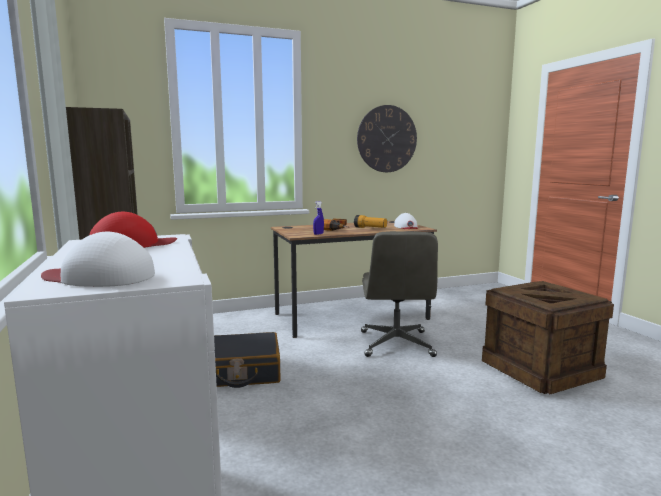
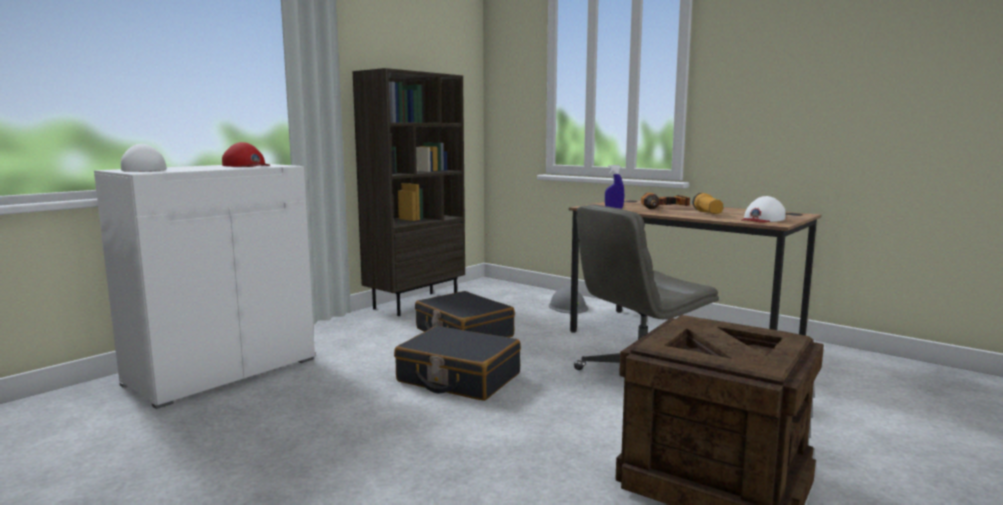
camera: 60 degrees right, 0 degrees up
(240, 323) = (568, 306): none -> grey hard hat
(339, 400) = (458, 378): none -> black suitcase
(387, 139) = (830, 75): wall clock -> none

